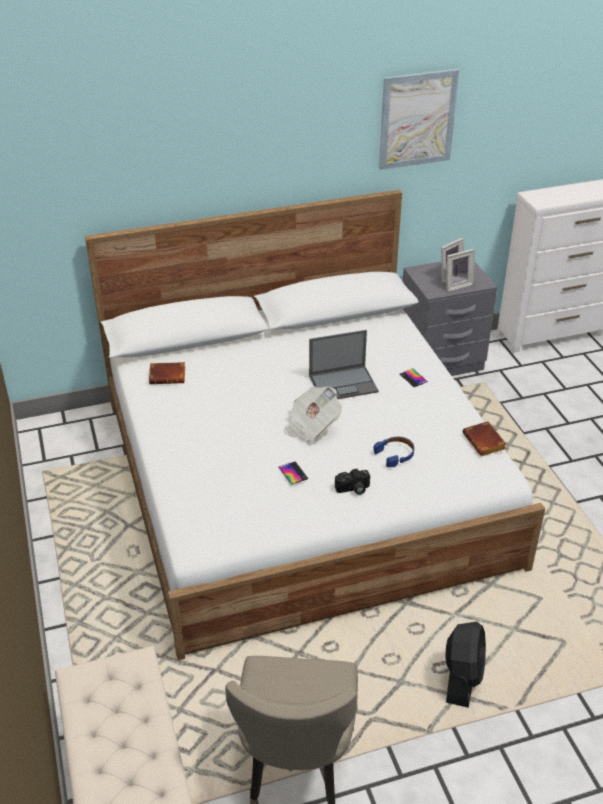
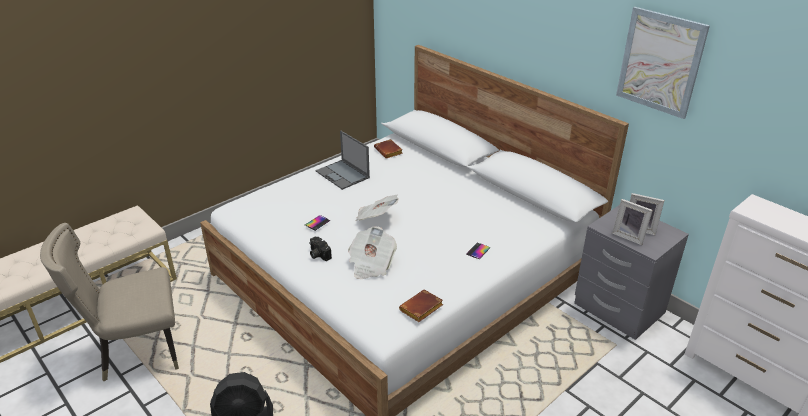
camera: 65 degrees right, 5 degrees down
(344, 383) = (440, 219): laptop -> laptop (343, 175)
(395, 454) = (371, 264): blue headphones -> newspaper

